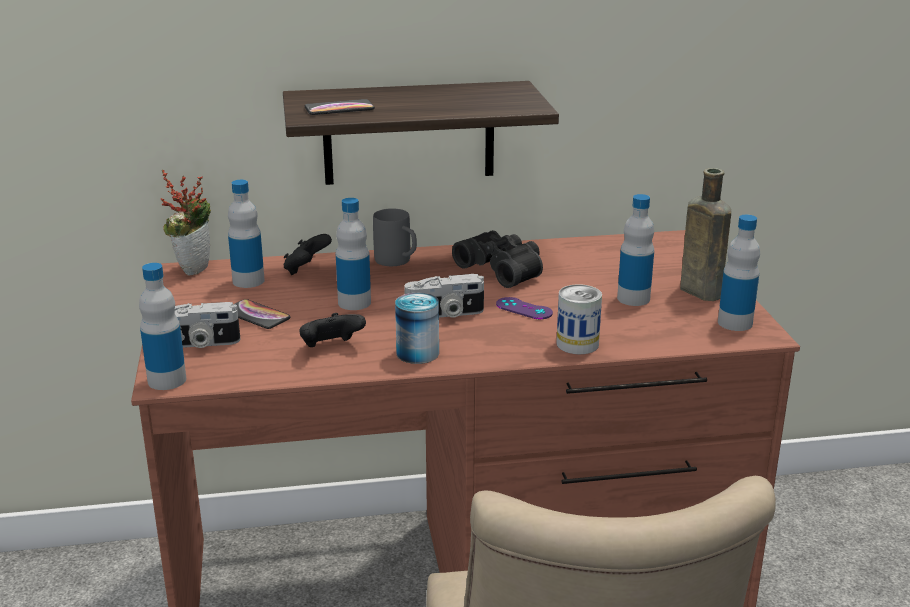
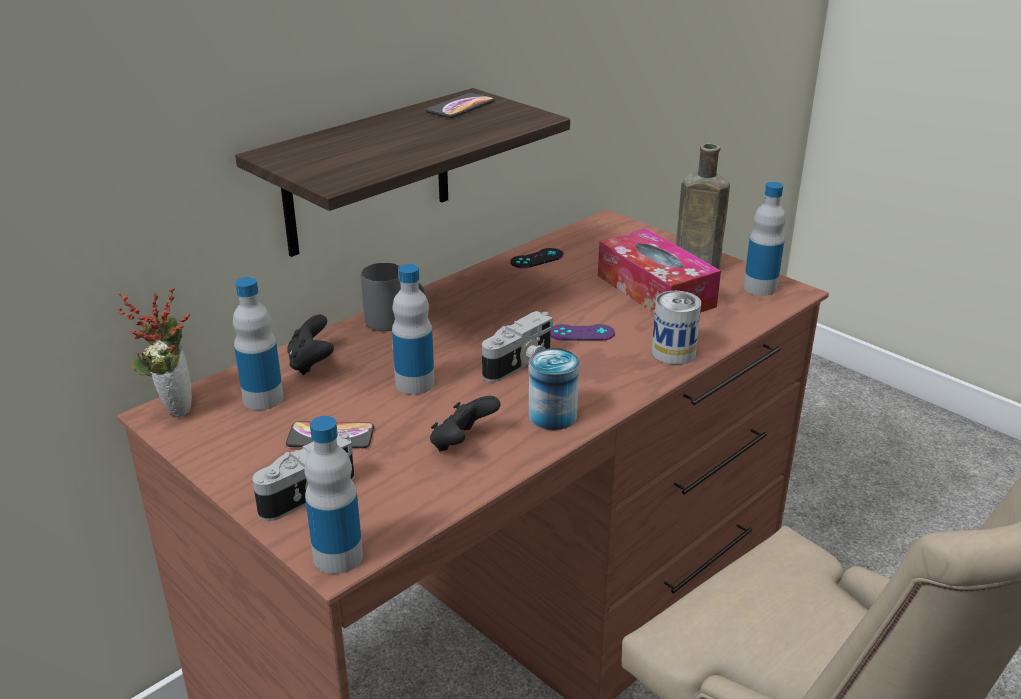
camera: 35 degrees left, 5 degrees up
(339, 109) = (347, 162): phone -> phone (460, 107)
(503, 269) = (506, 298): black binoculars -> none
(569, 249) = (537, 258): none -> black game controller
(633, 298) = (655, 291): bottle -> tissue box

